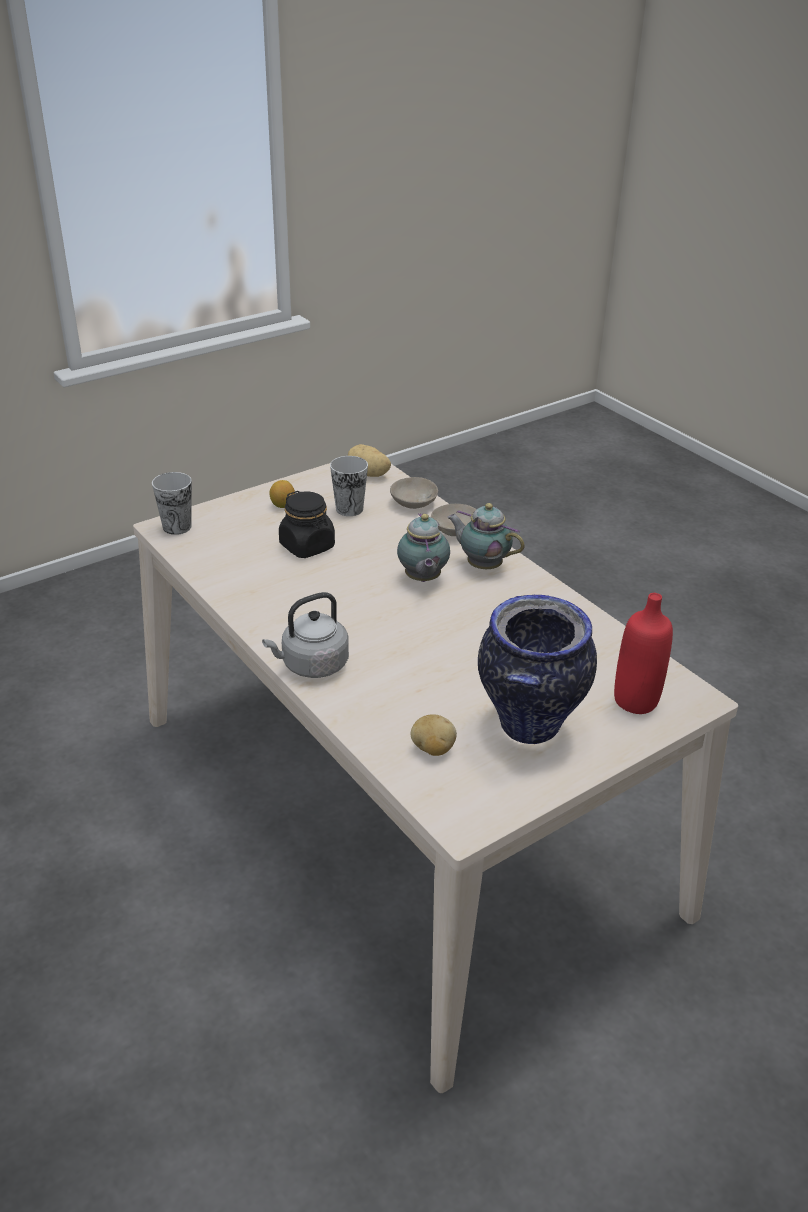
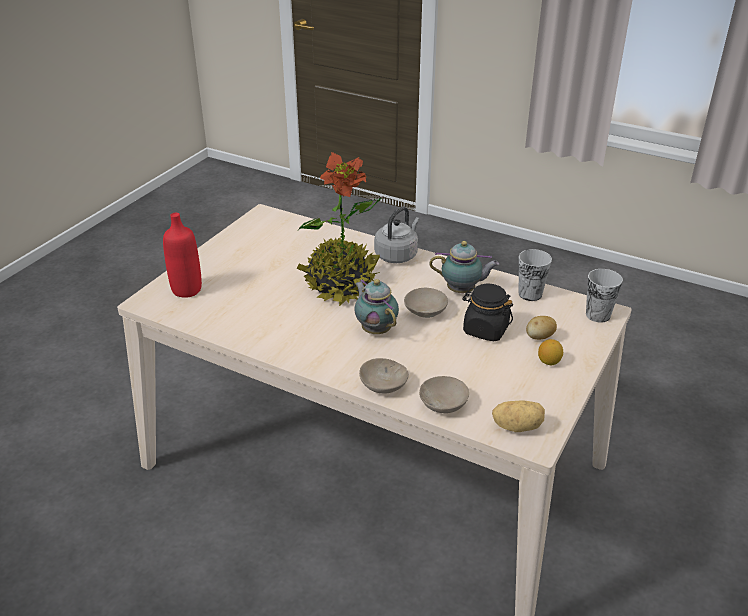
camera: 155 degrees right, 0 degrees up
(347, 582) = (426, 310): none -> beige bowl
(349, 509) = (491, 377): cup -> cup (530, 294)
(423, 644) = (340, 285): none -> potted plant
(432, 749) = (297, 236): potato -> potato (539, 337)
(482, 565) = (338, 356): teapot -> teapot (462, 291)
(529, 727) = (248, 259): vase -> none

